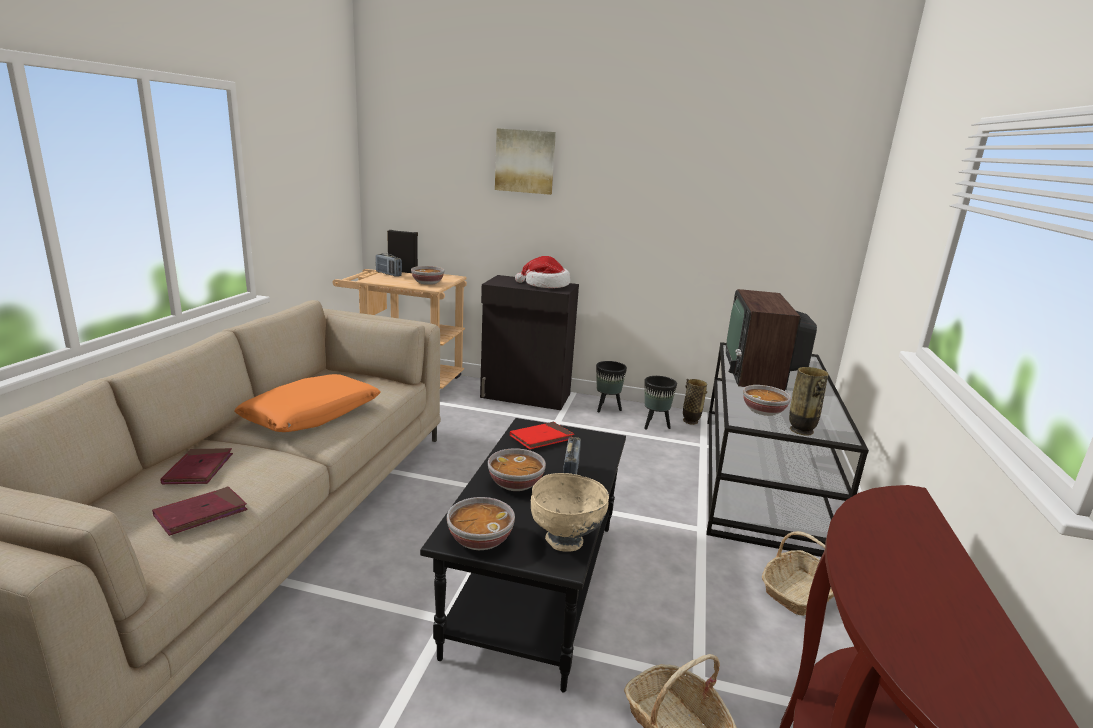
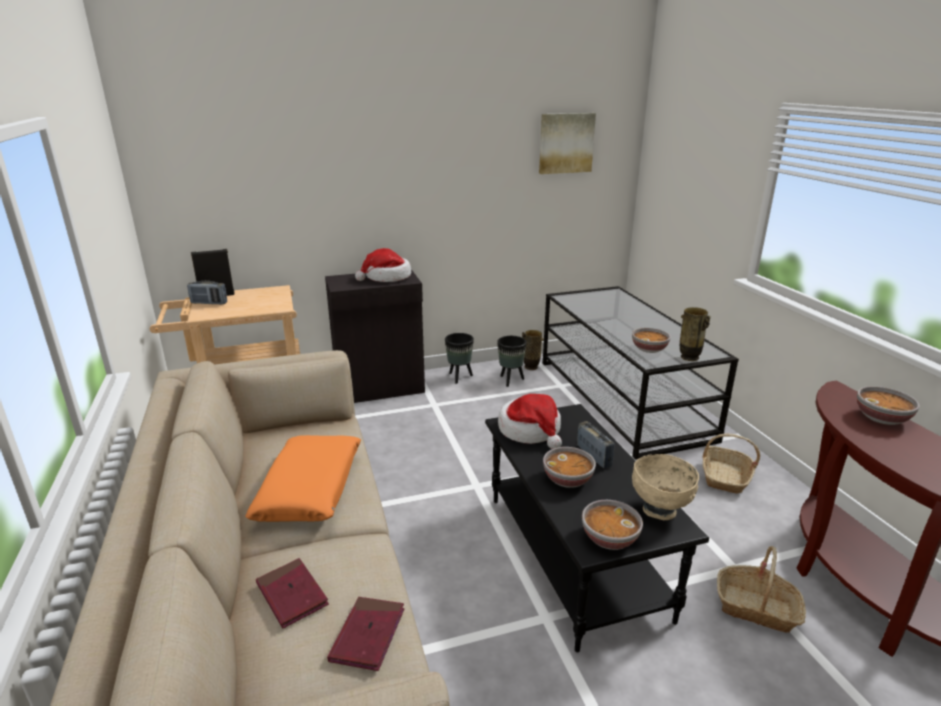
camera: 30 degrees left, 5 degrees up
(428, 283) = (267, 303): bowl -> bowl (882, 418)
(525, 161) = (336, 154): picture -> picture (566, 143)
(541, 438) = (530, 430): red book -> hat
(759, 371) = (604, 313): television -> none

